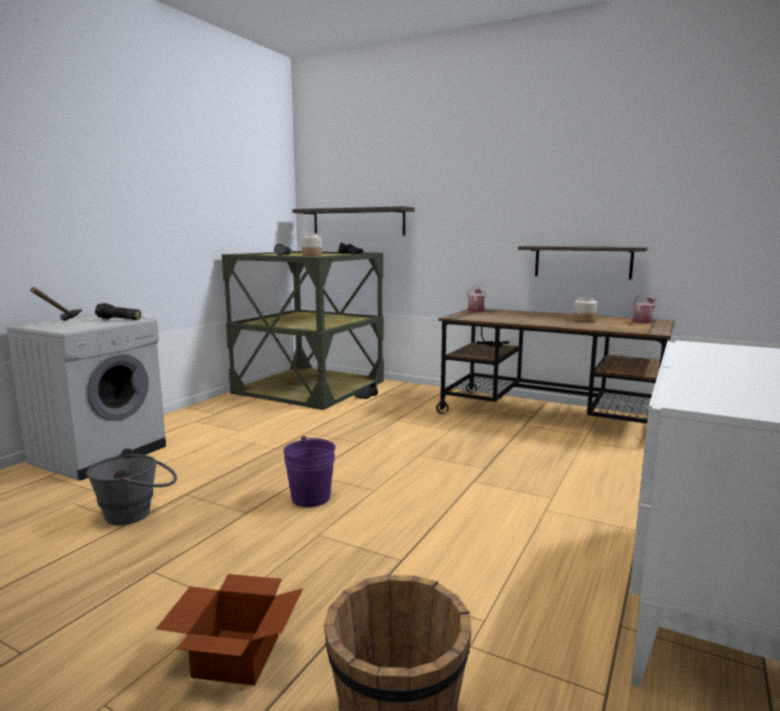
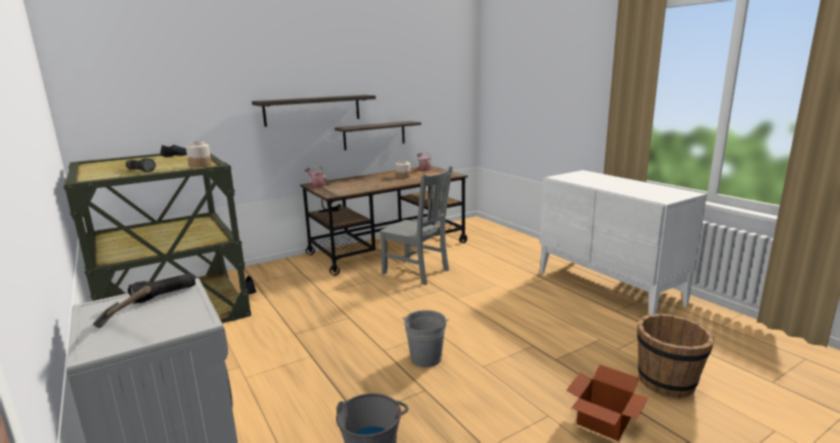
camera: 60 degrees left, 5 degrees up
(311, 498) = (426, 358): purple bucket -> grey bucket
(358, 222) = (158, 119): shelf -> shelf (313, 110)
(510, 445) = (417, 272): none -> grey chair

